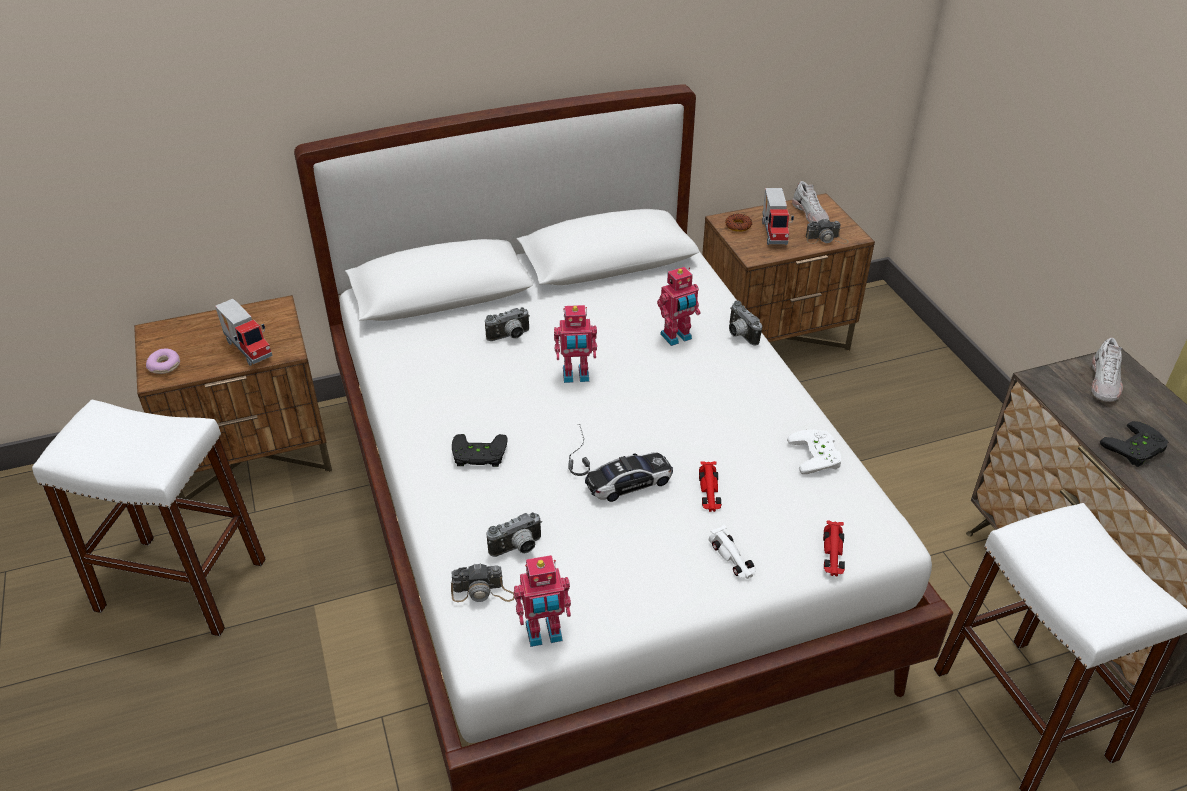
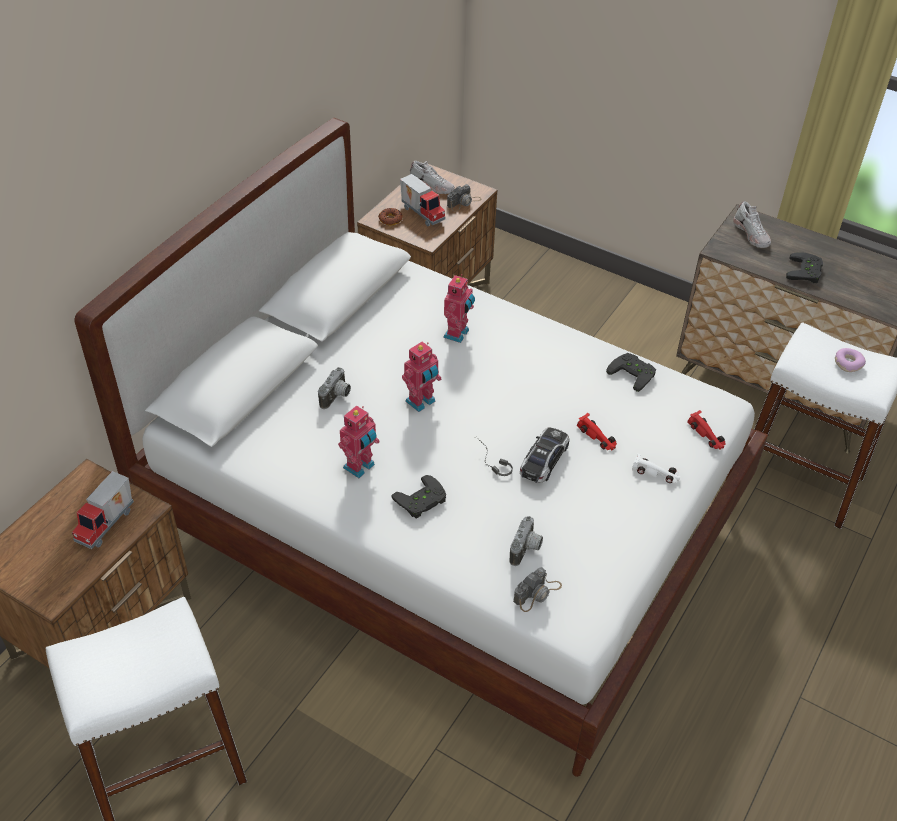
camera: 40 degrees left, 5 degrees up
(165, 366) = (46, 584): donut -> donut (848, 363)
(249, 348) = (108, 525): toy truck -> toy truck turned 105 degrees clockwise
(544, 634) = (603, 594): toy robot -> toy robot (360, 467)
(739, 334) = (497, 310): camera -> none
(818, 455) = (634, 373): white game controller -> black game controller

